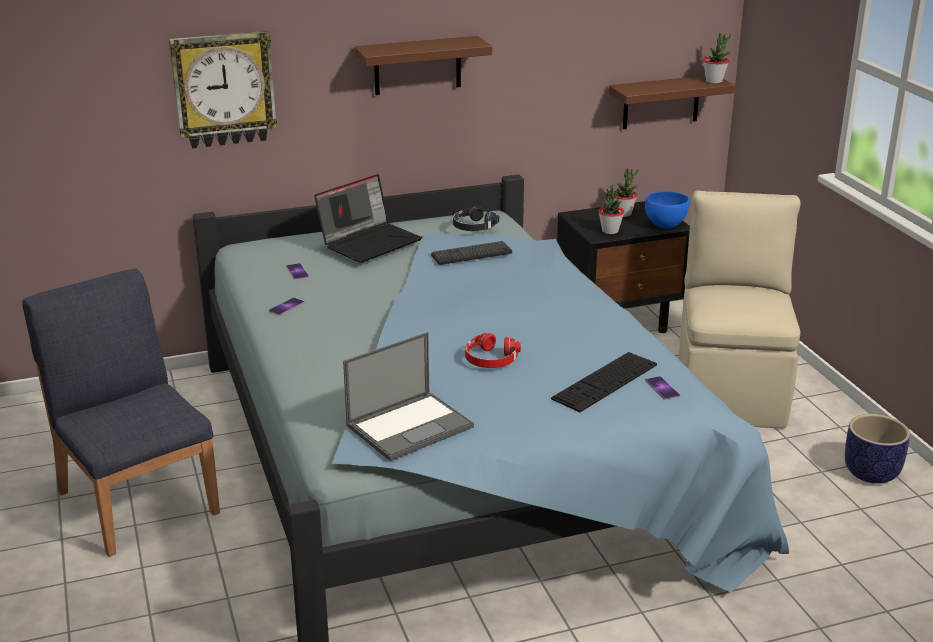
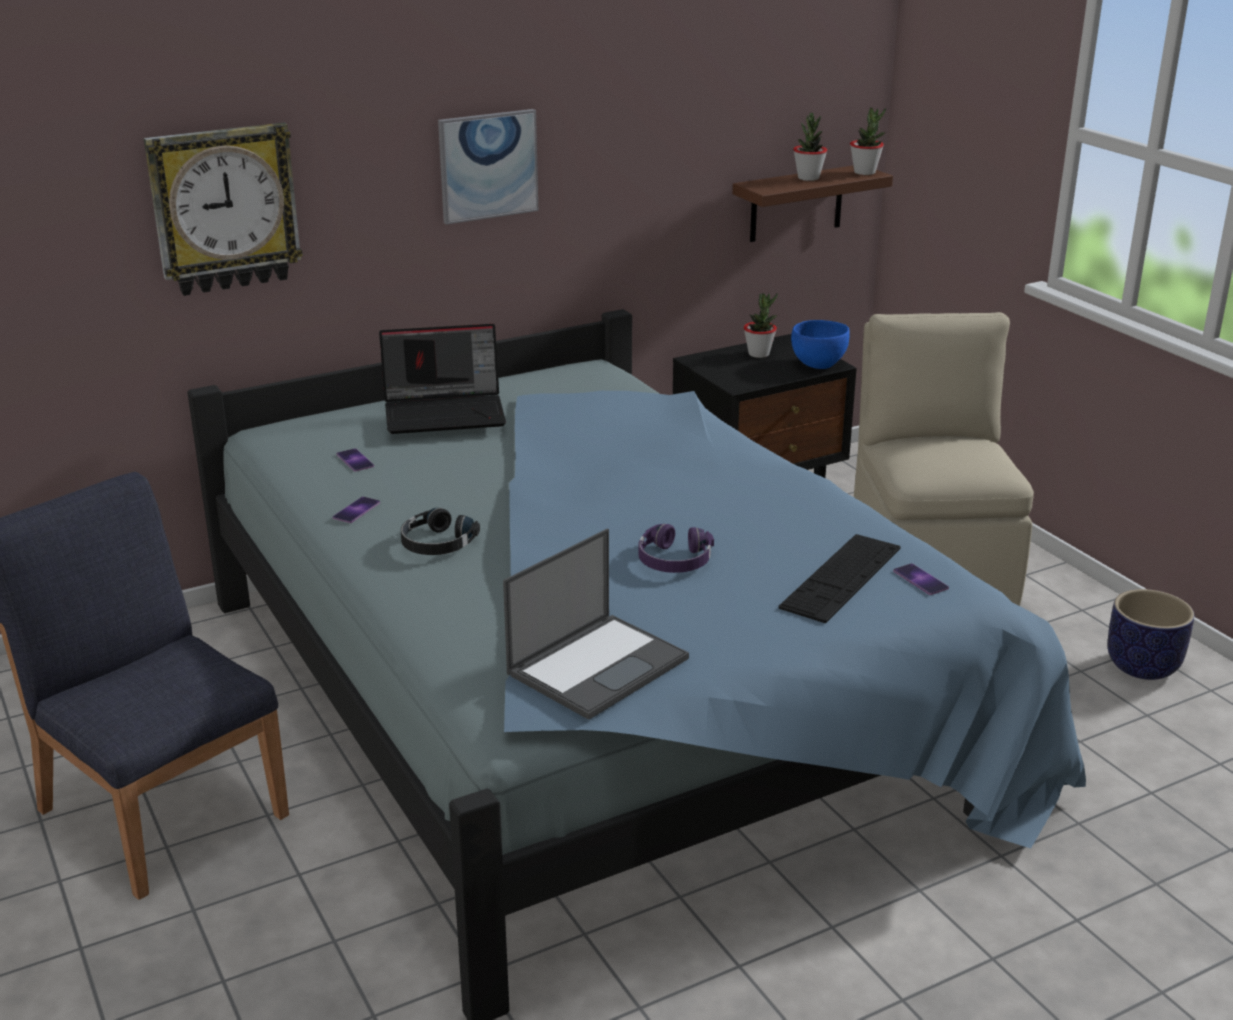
camera: 10 degrees left, 0 degrees up
(370, 242) = (446, 412): laptop -> laptop turned 45 degrees clockwise
(417, 65) = (488, 165): brown shelf -> picture
(471, 254) = (592, 419): keyboard -> none
(473, 226) = (580, 382): black headphones -> black headphones (437, 543)
(490, 359) = (674, 560): red headphones -> purple headphones
(610, 231) = (750, 377): potted plant -> potted plant (808, 178)

